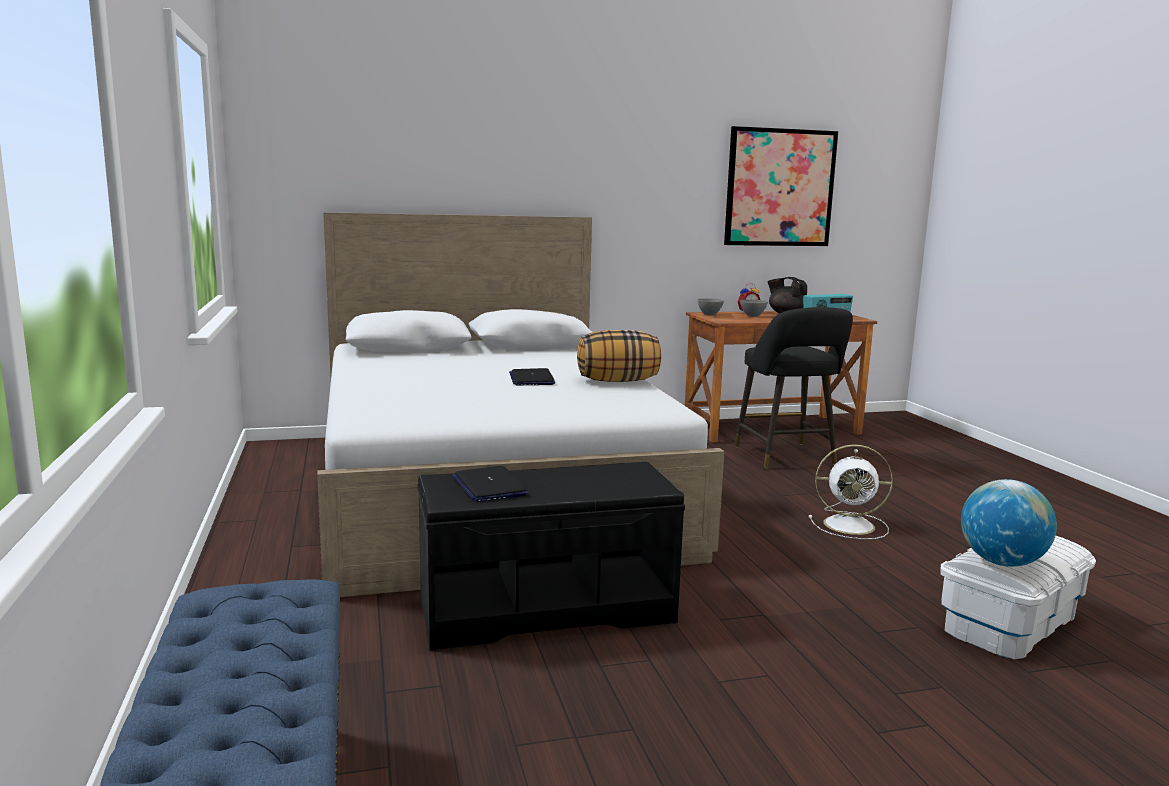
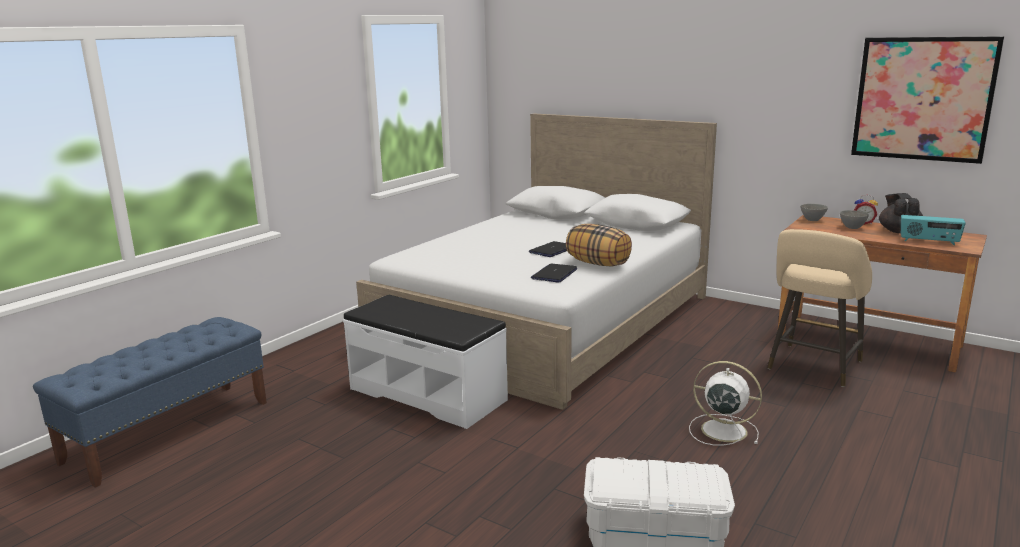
camera: 50 degrees right, 5 degrees up
(489, 486) = (394, 309): laptop -> laptop (554, 274)
(545, 609) = (428, 394): black bench -> white bench
(787, 457) = (813, 367): black stool -> beige stool
(851, 525) = (721, 430): white fan -> white fan turned 150 degrees clockwise
(1001, 562) = (615, 472): globe -> none

